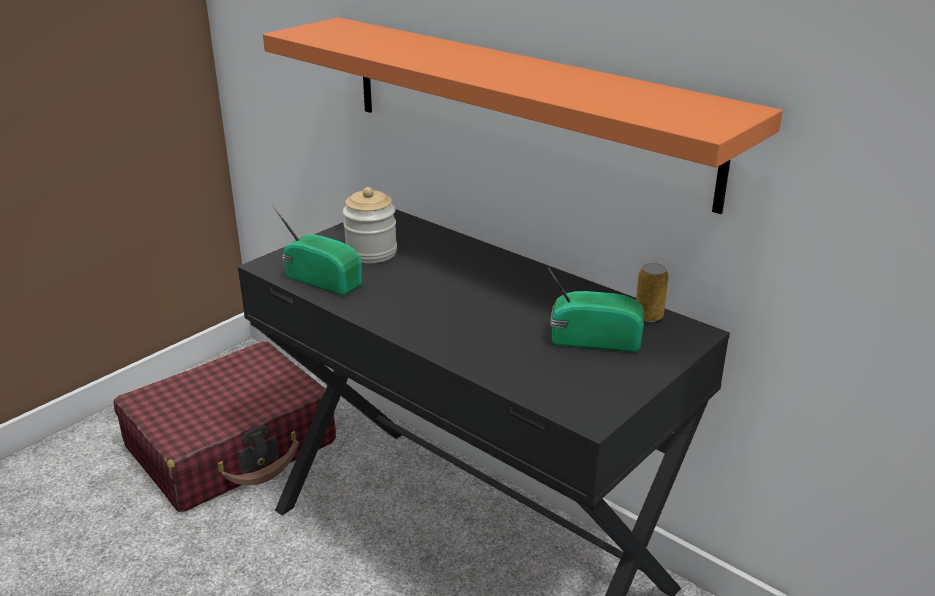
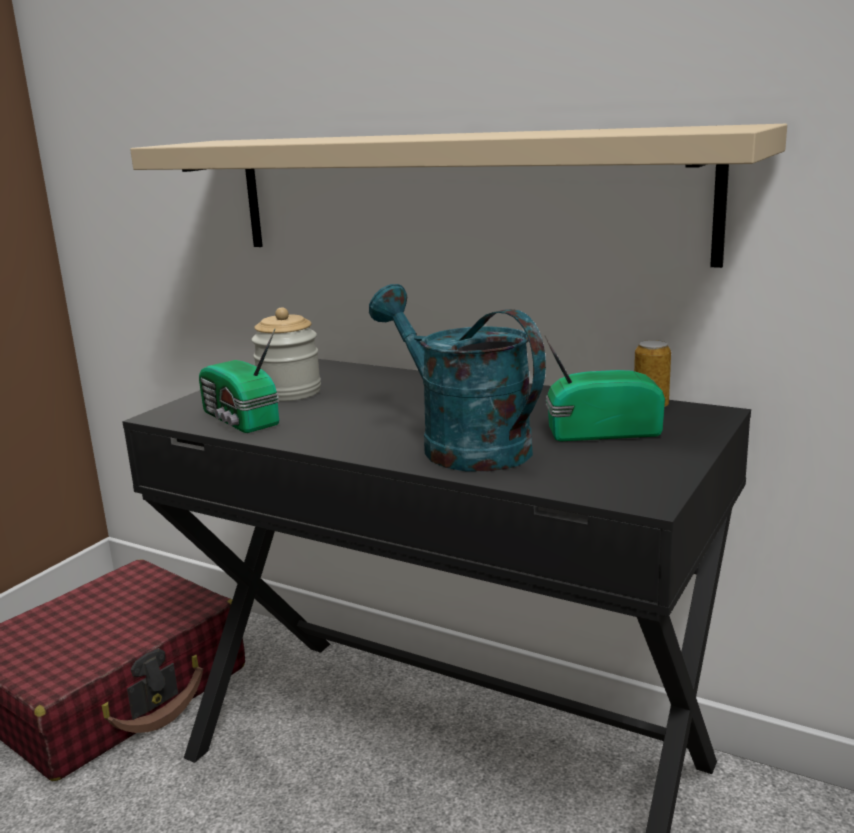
camera: 10 degrees left, 10 degrees down
(323, 280) = (239, 420): radio -> radio turned 150 degrees counterclockwise
(480, 335) = (462, 444): none -> turquoise watering can
(521, 106) = (454, 195): orange shelf -> beige shelf

